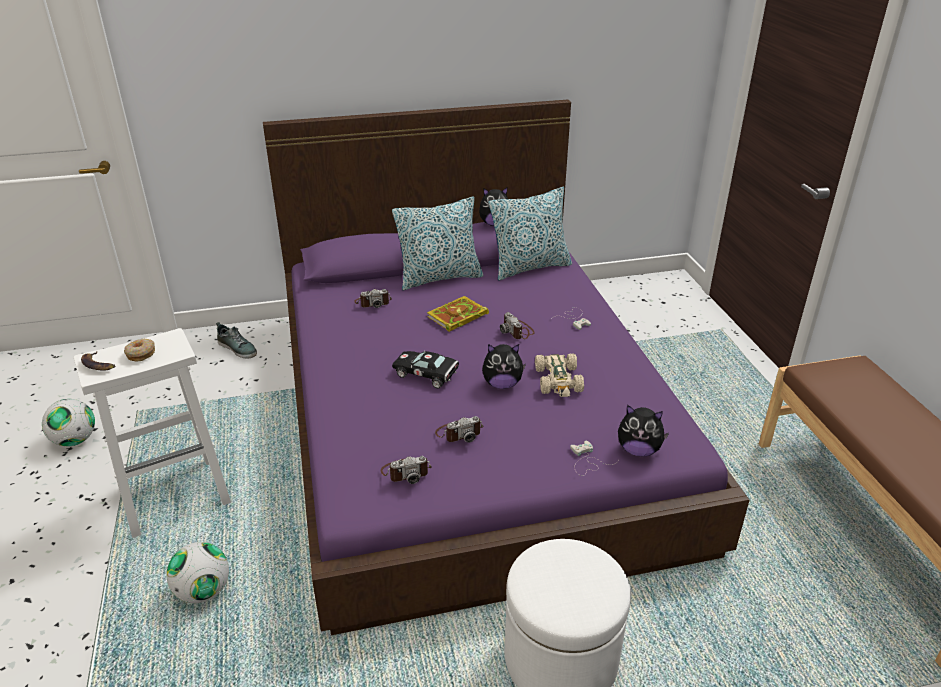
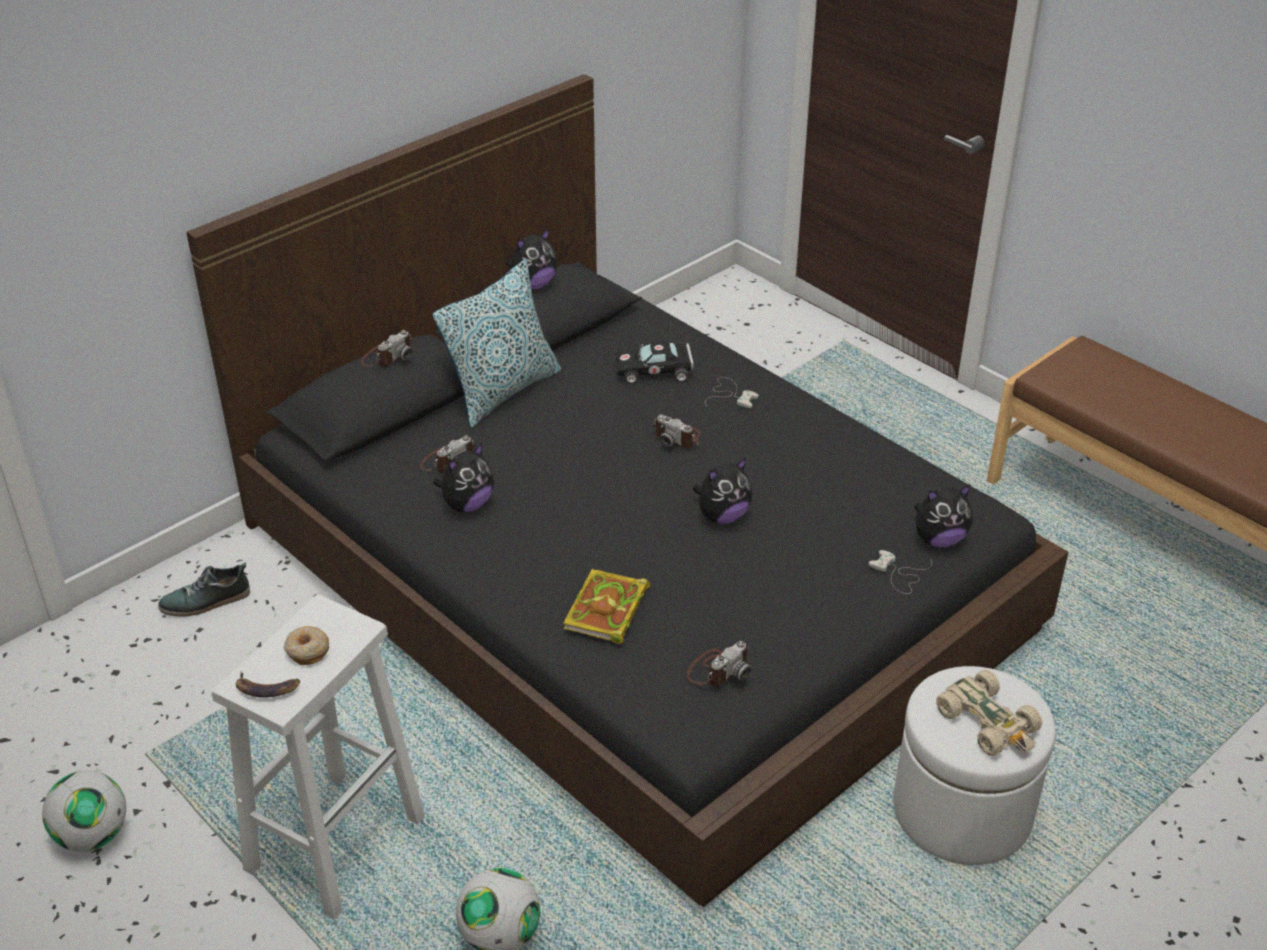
camera: 30 degrees left, 5 degrees up
(238, 348) = (206, 601): shoe -> shoe turned 150 degrees clockwise
(359, 327) = (467, 504): none -> plush toy
(428, 375) = (625, 537): black toy car -> black toy car (657, 371)
(456, 317) = (583, 443): book -> book (606, 612)
(459, 433) = (733, 597): camera -> camera (388, 356)
(470, 415) = (632, 573): purple bed -> black bed
(530, 267) = (609, 335): pillow -> none
(558, 381) = (784, 487): beige toy car -> beige toy car (988, 722)

